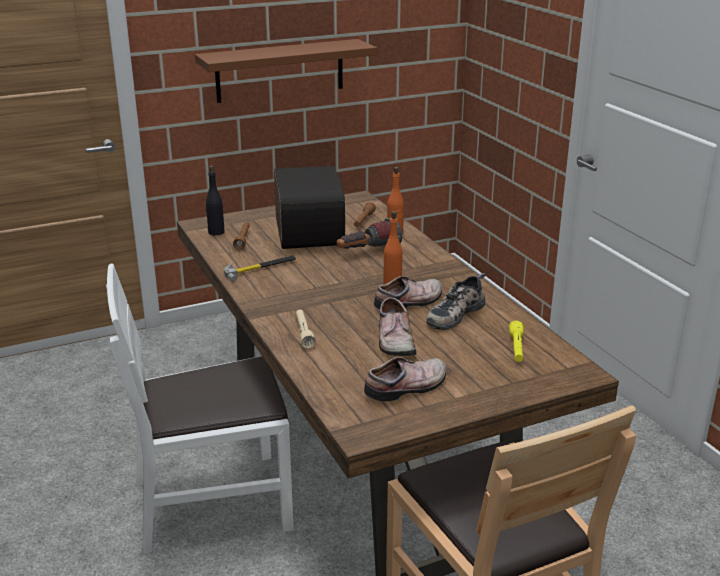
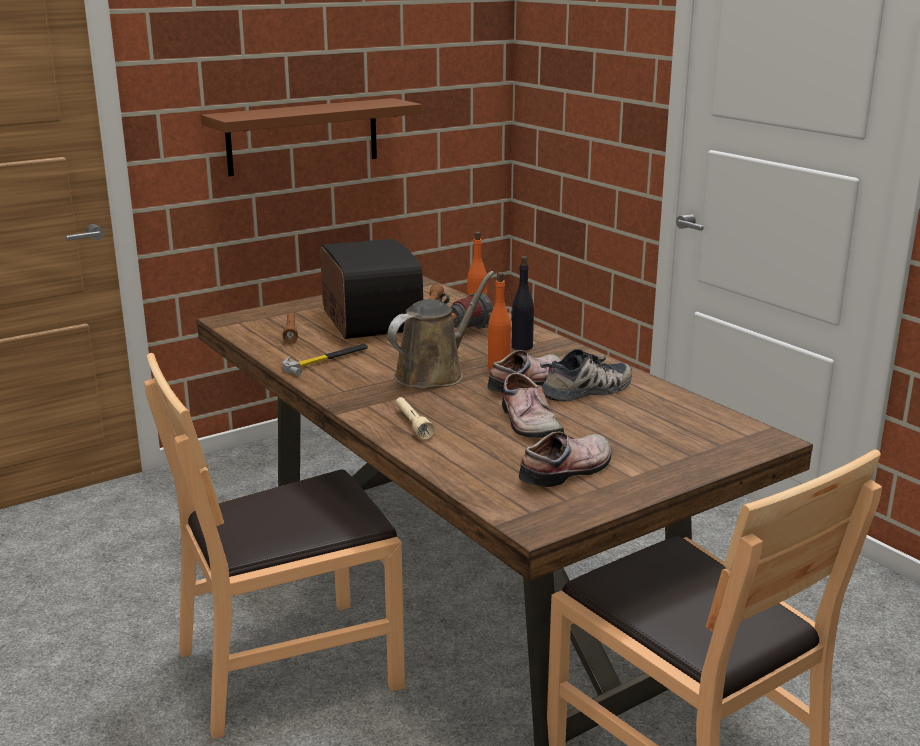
camera: 10 degrees left, 5 degrees down
(212, 502) = (289, 666): white chair -> brown chair
(216, 232) = (253, 327): black bottle -> black bottle (521, 347)
(338, 288) = (434, 374): none -> brown watering can
(454, 313) = (587, 390): shoe -> shoe turned 150 degrees counterclockwise
(516, 348) = (679, 420): yellow flashlight -> none

